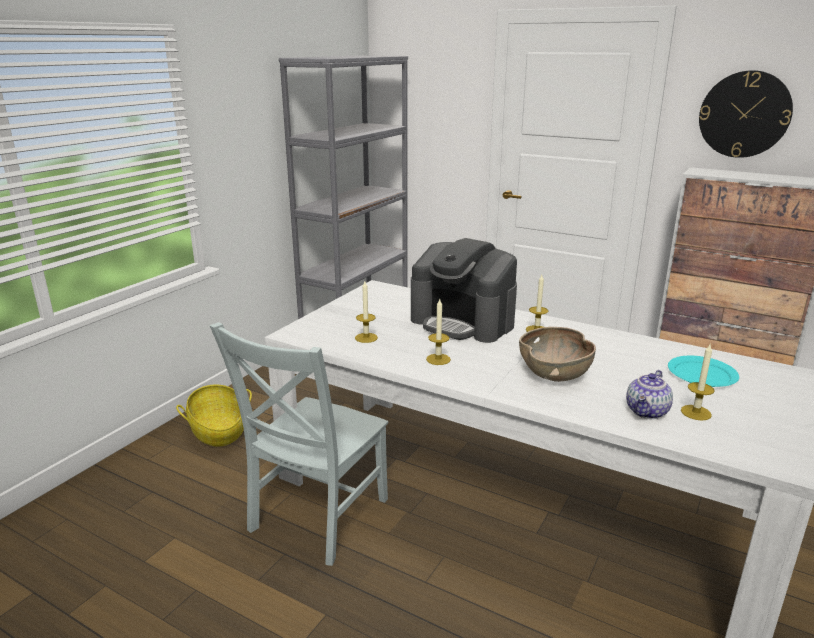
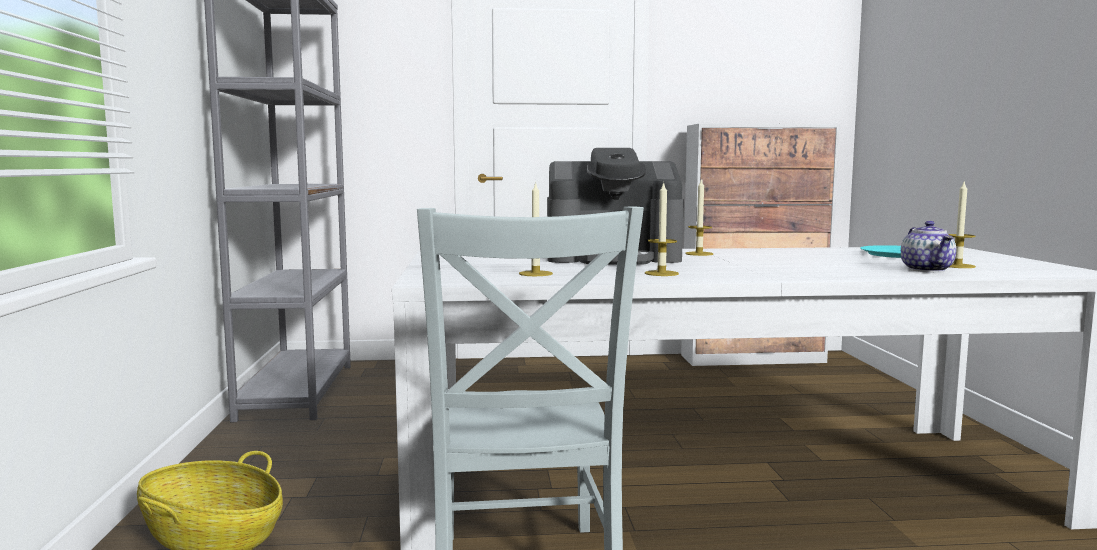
camera: 35 degrees left, 15 degrees down
(555, 374) = (794, 266): brown bowl -> none
(744, 114) = (727, 70): wall clock -> none

